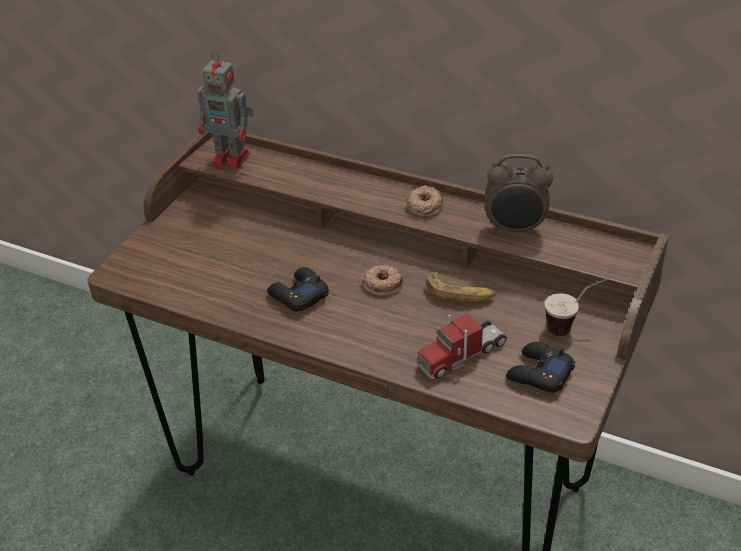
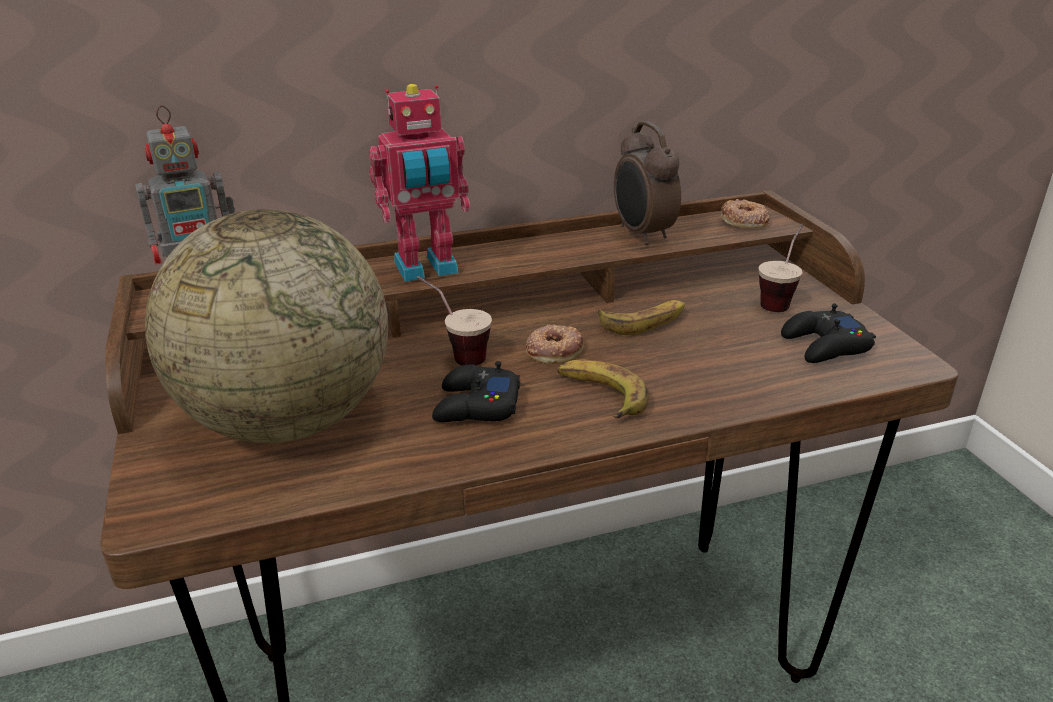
camera: 45 degrees left, 10 degrees down
(213, 253) = (288, 420): none -> globe
(331, 256) = (455, 354): none -> cup
(354, 193) = (427, 269): none -> toy robot
(363, 326) = (600, 395): none -> banana
(424, 205) = (522, 250): donut -> donut (744, 220)
(461, 355) = (737, 367): toy truck -> none
(515, 229) = (642, 235): alarm clock -> alarm clock turned 105 degrees clockwise

